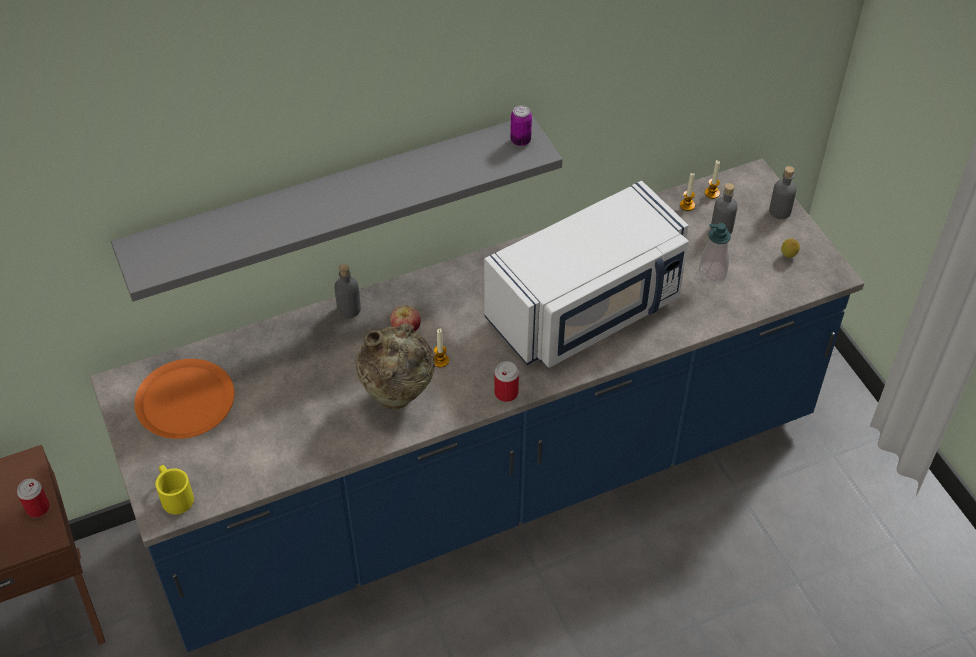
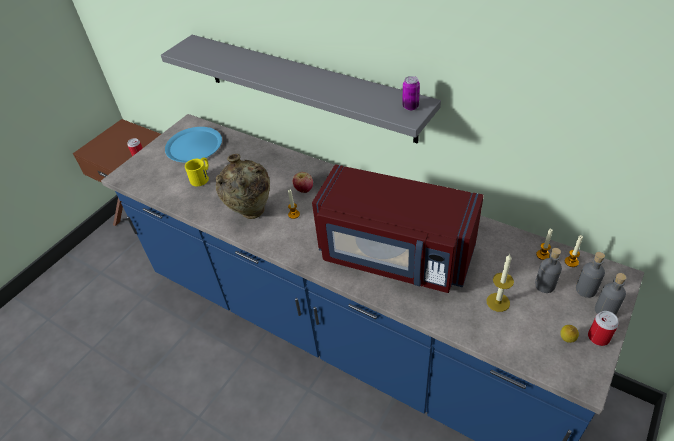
camera: 60 degrees right, 5 degrees down
(174, 495) = (133, 174): yellow mug -> yellow mug (201, 177)
(185, 400) = (194, 145): orange plate -> blue plate
(349, 309) = (299, 162): grey bottle -> grey bottle (585, 289)
(506, 393) = (293, 254): can -> can (598, 337)
(587, 310) = (394, 255): white microwave -> red microwave
(712, 272) = (498, 302): soap dispenser -> candle

